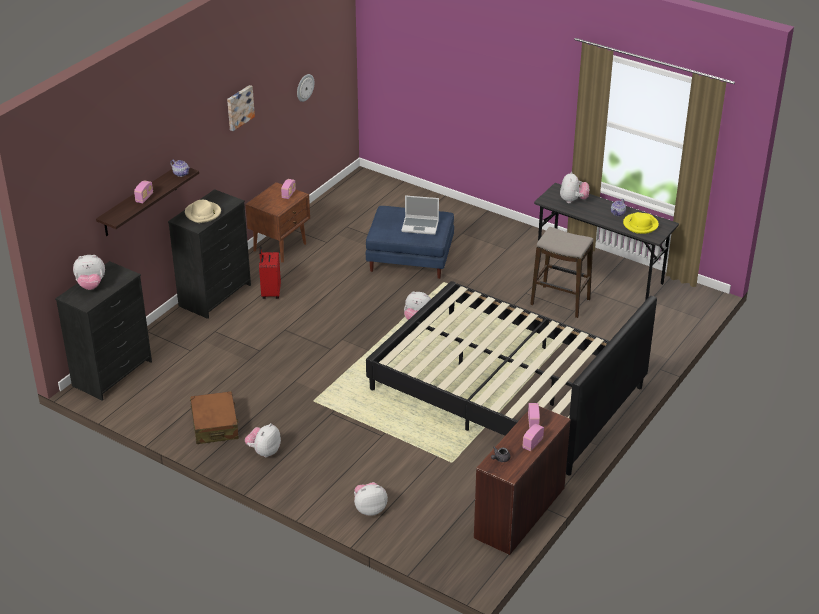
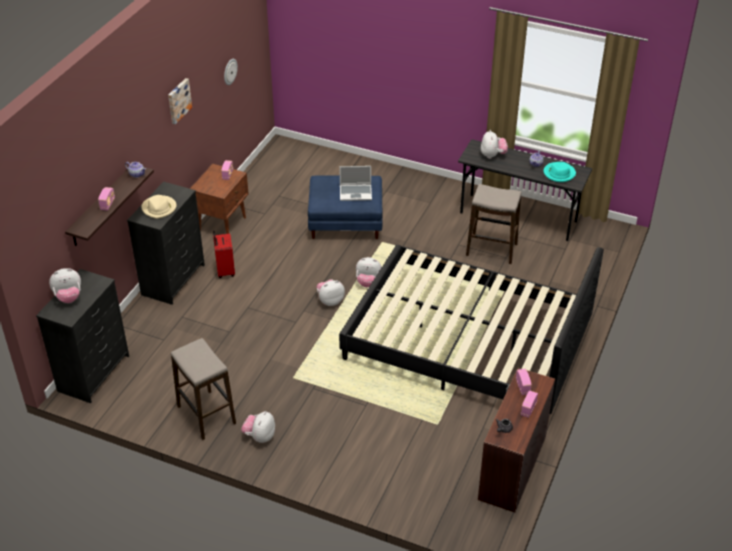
camera: 10 degrees left, 5 degrees up
(215, 425) = (206, 415): brown suitcase -> stool
(370, 509) = (374, 483): plush toy -> plush toy (330, 301)
(640, 225) = (559, 173): yellow hat -> turquoise hat

